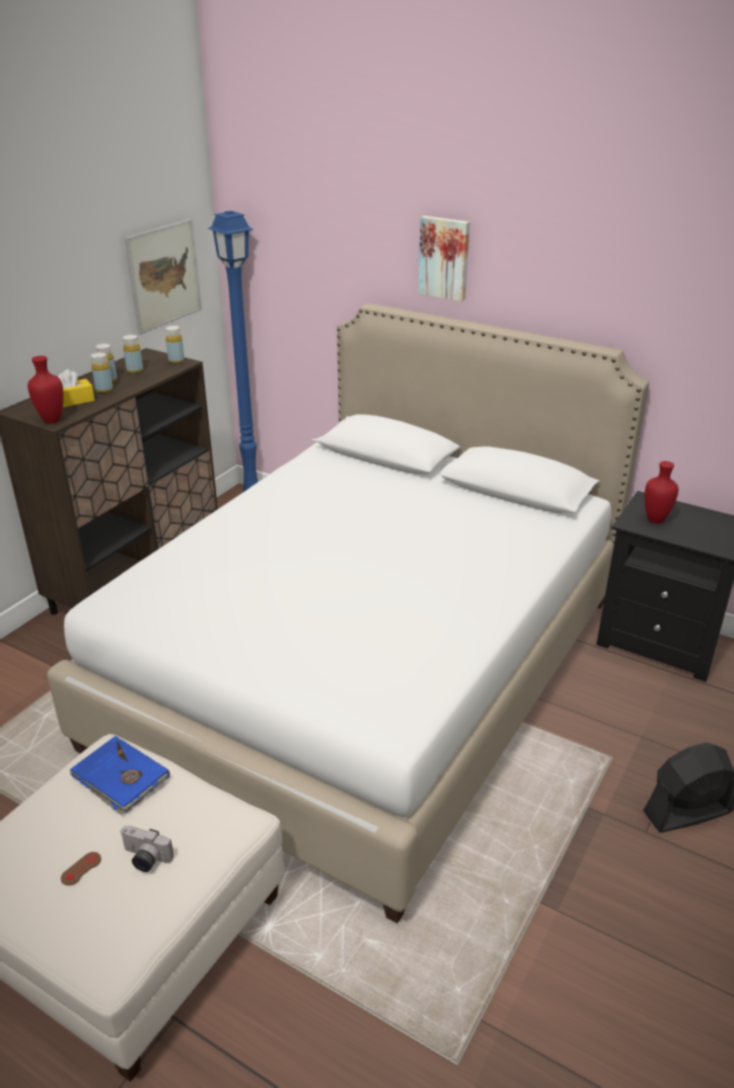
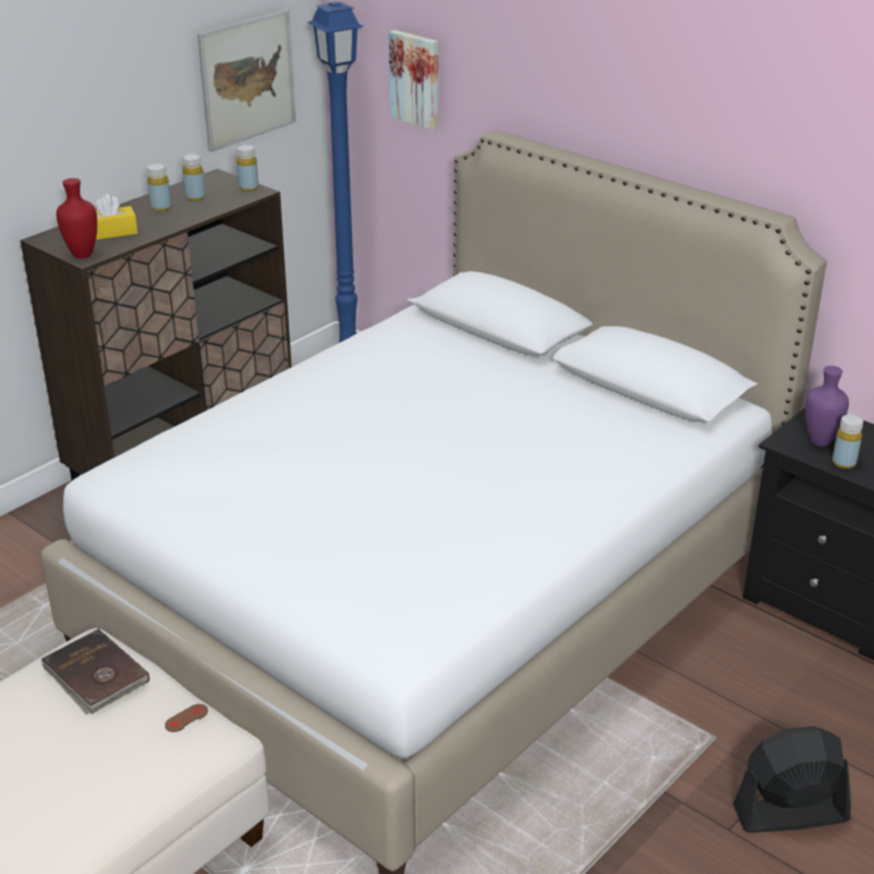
camera: 10 degrees right, 0 degrees up
(81, 868) = (32, 763): brown game controller -> brown game controller (186, 718)
(104, 390) = (152, 220): yellow bottle -> yellow bottle (843, 463)
(120, 778) = (95, 676): blue book -> brown book
(144, 859) = (101, 763): camera -> none
(444, 258) = (587, 81): picture -> picture (416, 79)
(654, 520) = (819, 442): red vase -> purple vase

